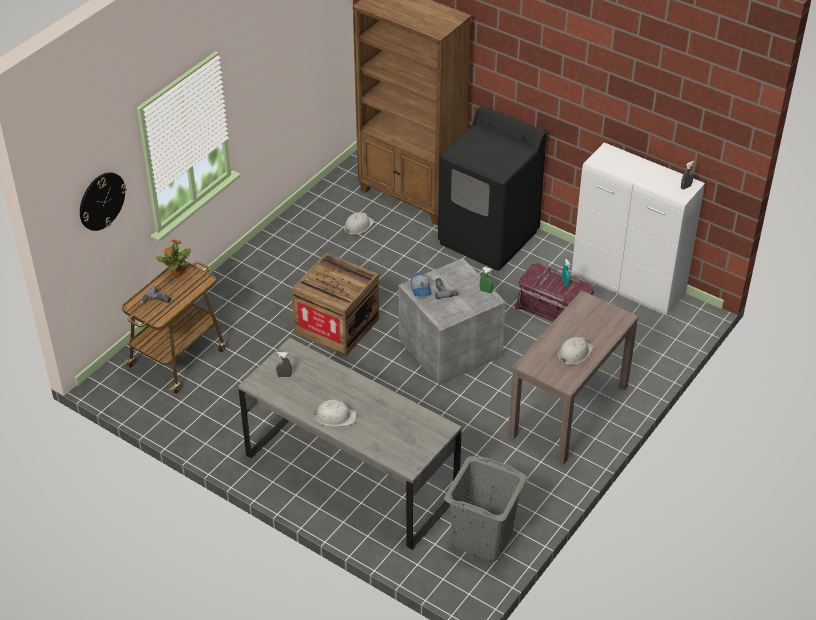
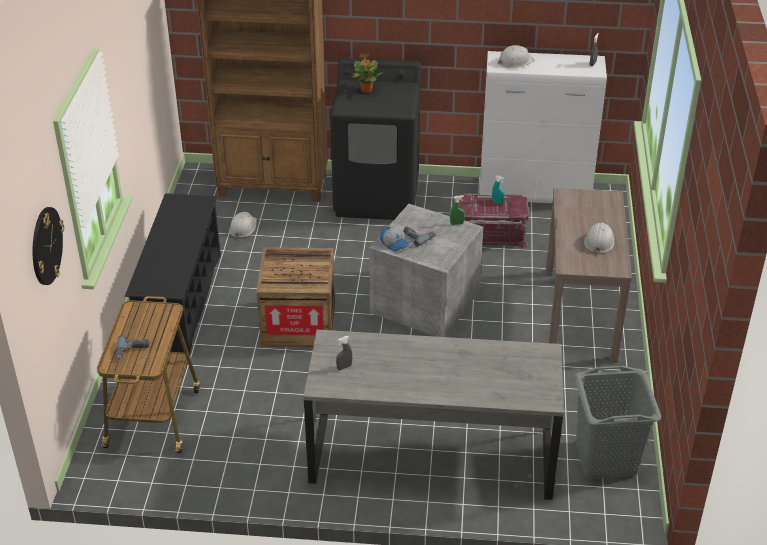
camera: 30 degrees left, 5 degrees down
(176, 273) = (133, 315): potted plant -> potted plant (366, 90)
(264, 271) = (181, 301): none -> black shoe rack
(335, 416) = (432, 384): white hard hat -> white hard hat (515, 61)

